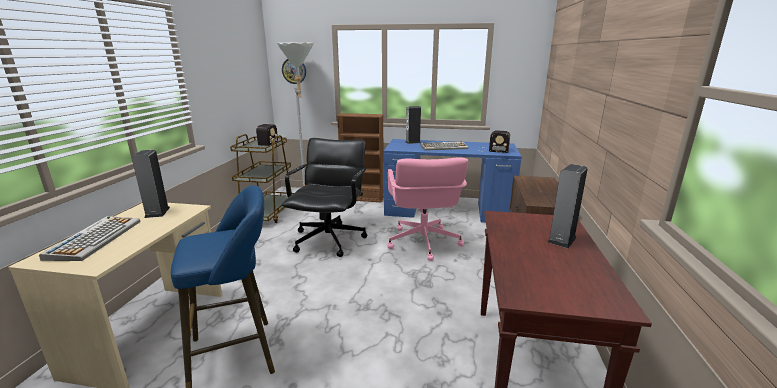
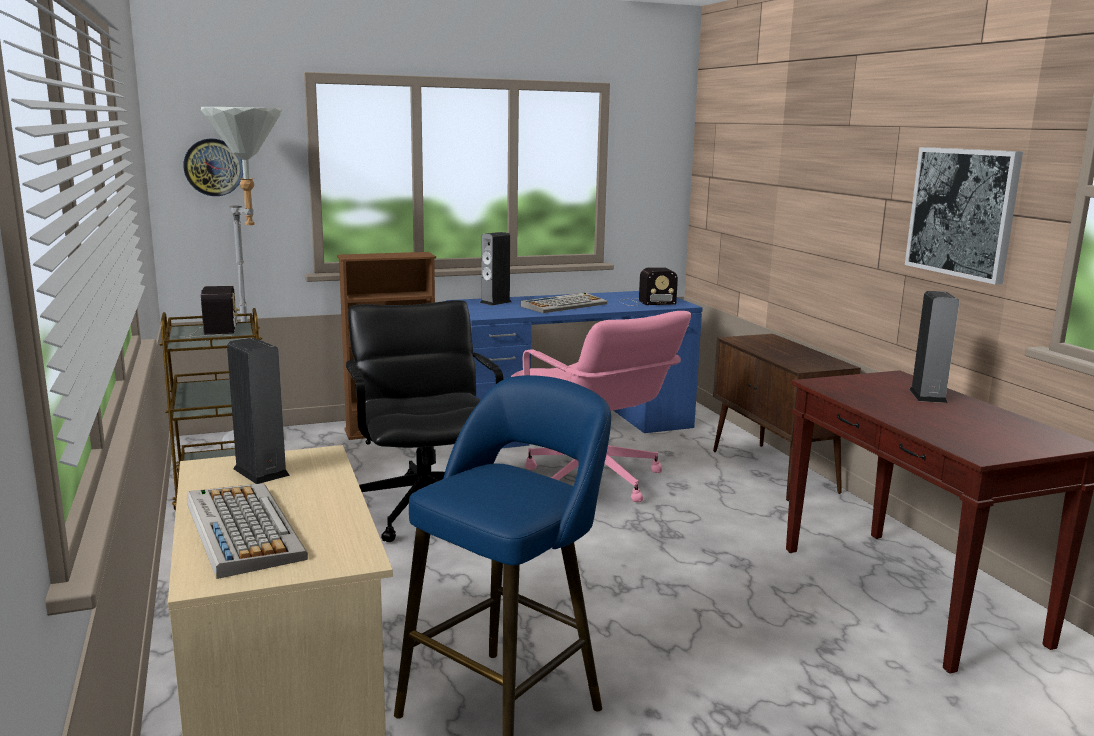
camera: 30 degrees left, 5 degrees down
(635, 106) = (962, 212): none -> picture

